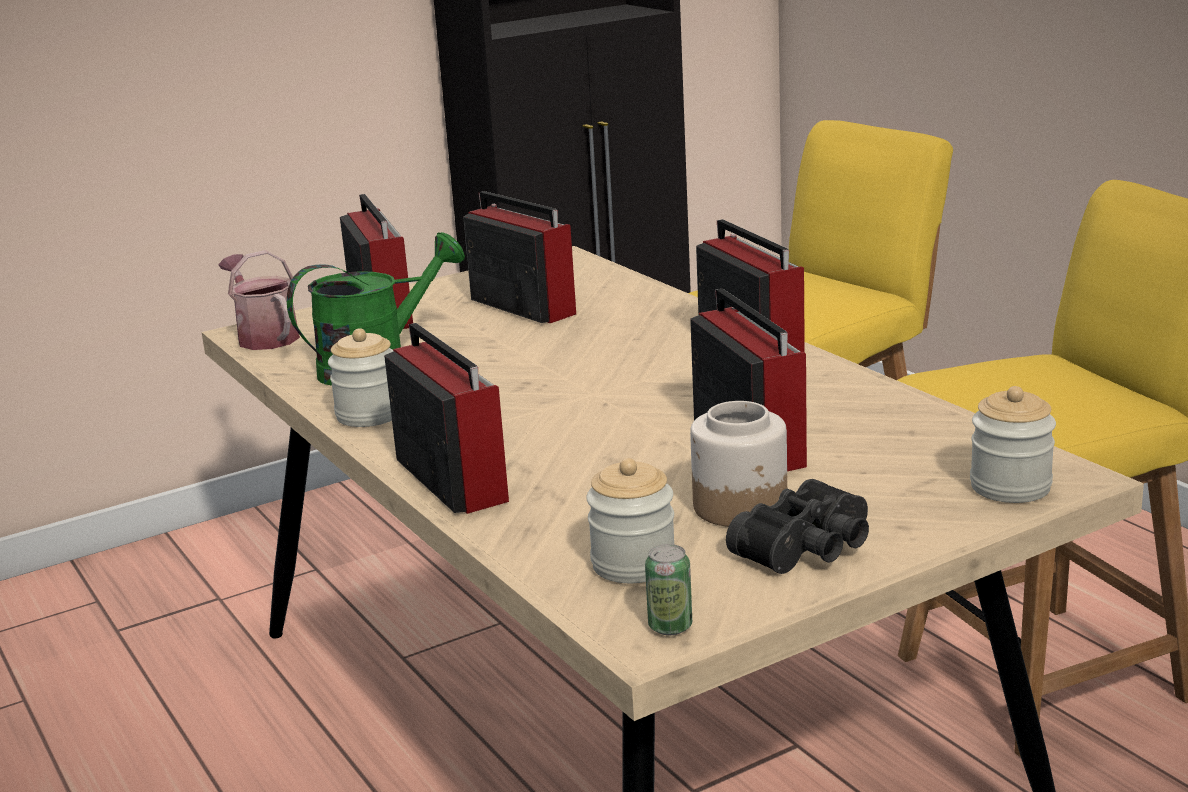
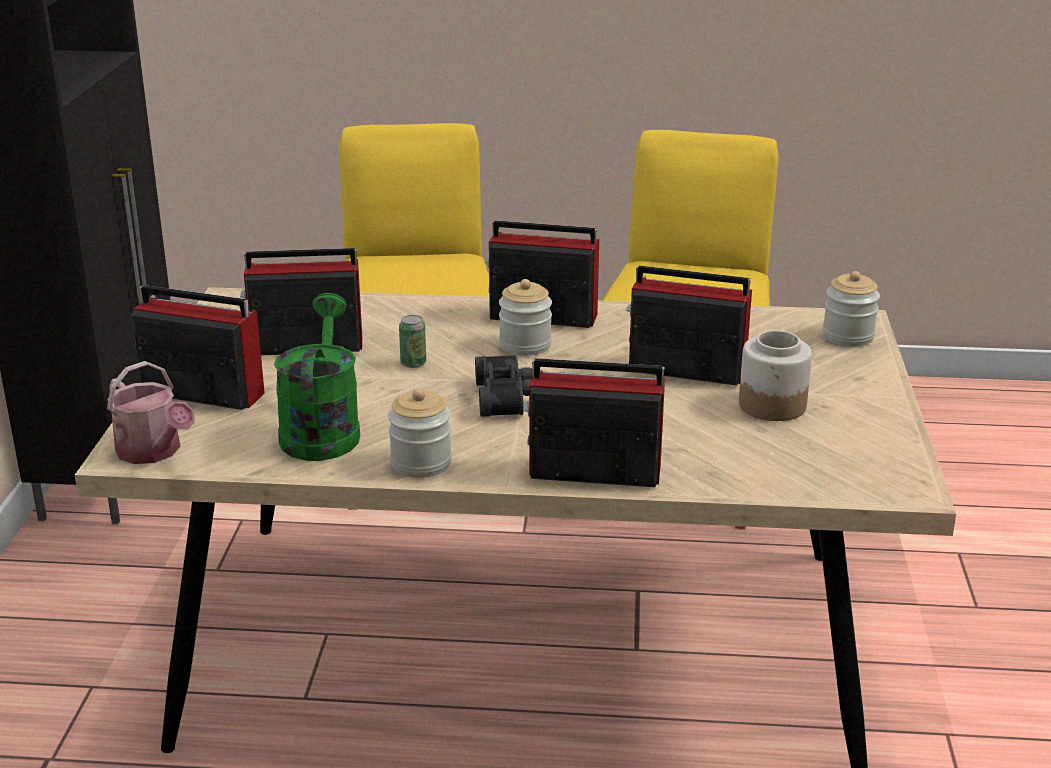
camera: 55 degrees left, 5 degrees up
(264, 336) = (153, 452): watering can -> watering can turned 135 degrees counterclockwise
(633, 564) = (807, 460): jar -> jar (525, 345)
(670, 626) = (899, 478): can -> can (413, 363)
(809, 549) = (853, 409): black binoculars -> black binoculars (509, 397)

